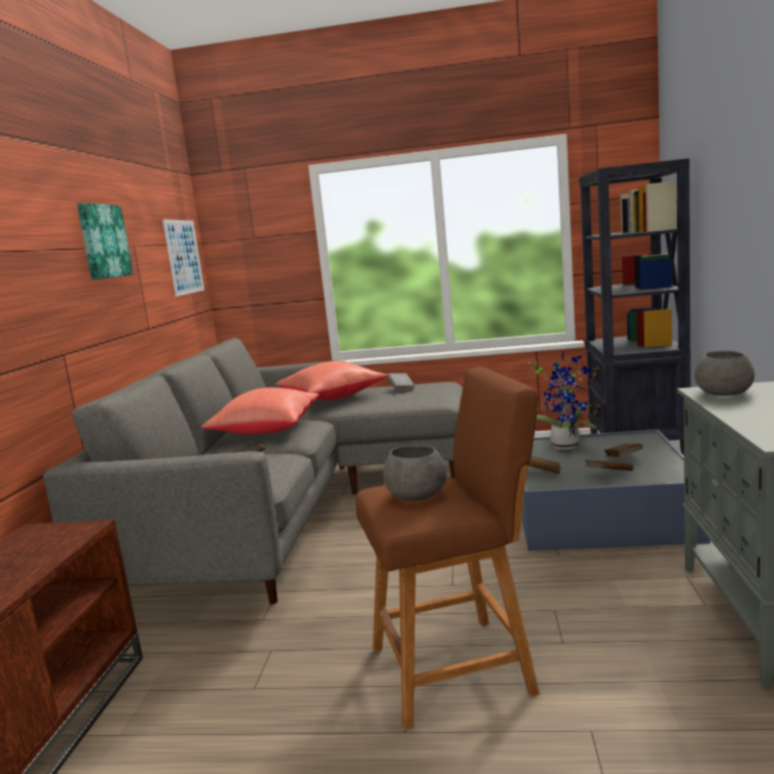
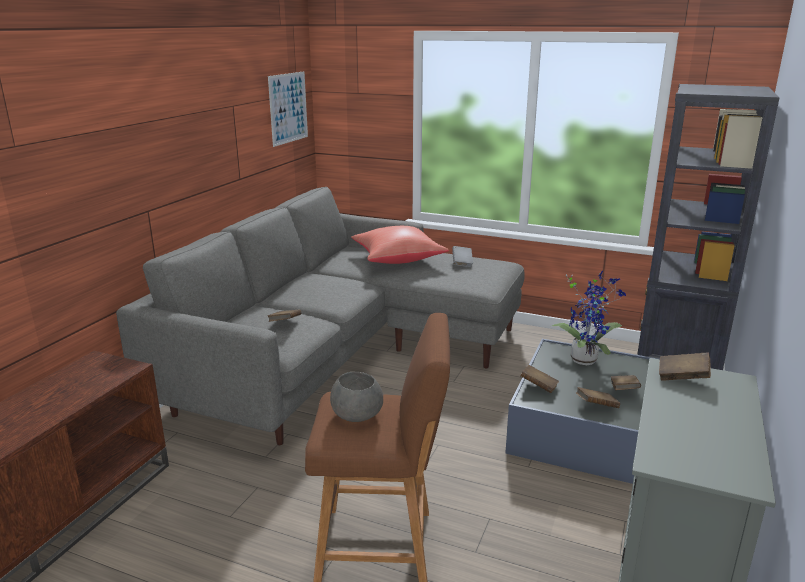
camera: 15 degrees right, 10 degrees up
(103, 241) = (198, 107): picture -> none
(266, 431) = (319, 288): red pillow -> none
(723, 392) = (682, 377): grey bowl -> brown book

